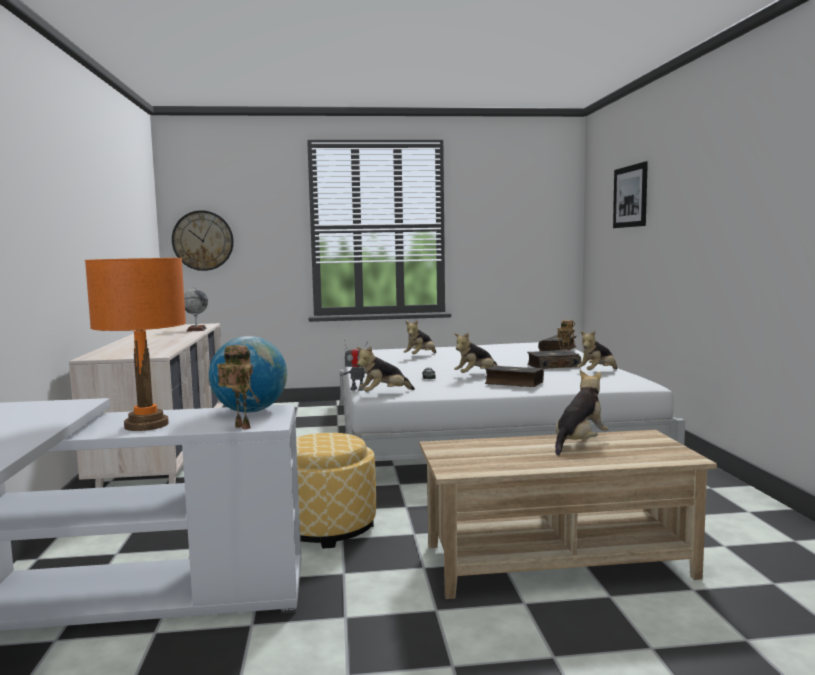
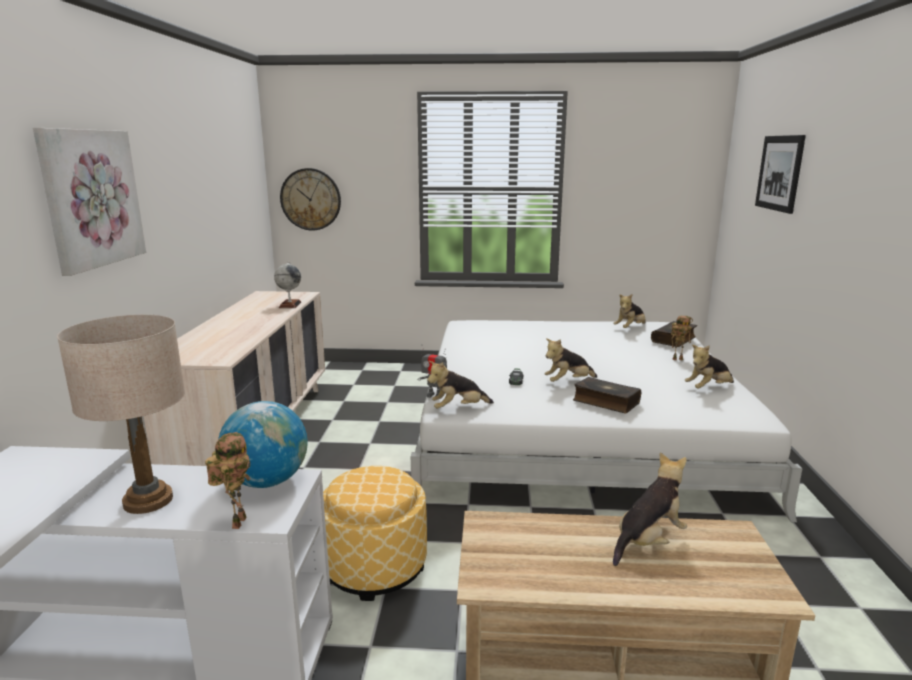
camera: 10 degrees right, 10 degrees up
(41, 197) = (91, 198): none -> picture
(146, 425) = (148, 501): orange table lamp -> beige table lamp
(239, 427) = (237, 521): toy robot -> toy robot turned 45 degrees clockwise
(420, 356) = (521, 338): plush toy -> plush toy (630, 328)
(552, 366) = (659, 370): book -> none

